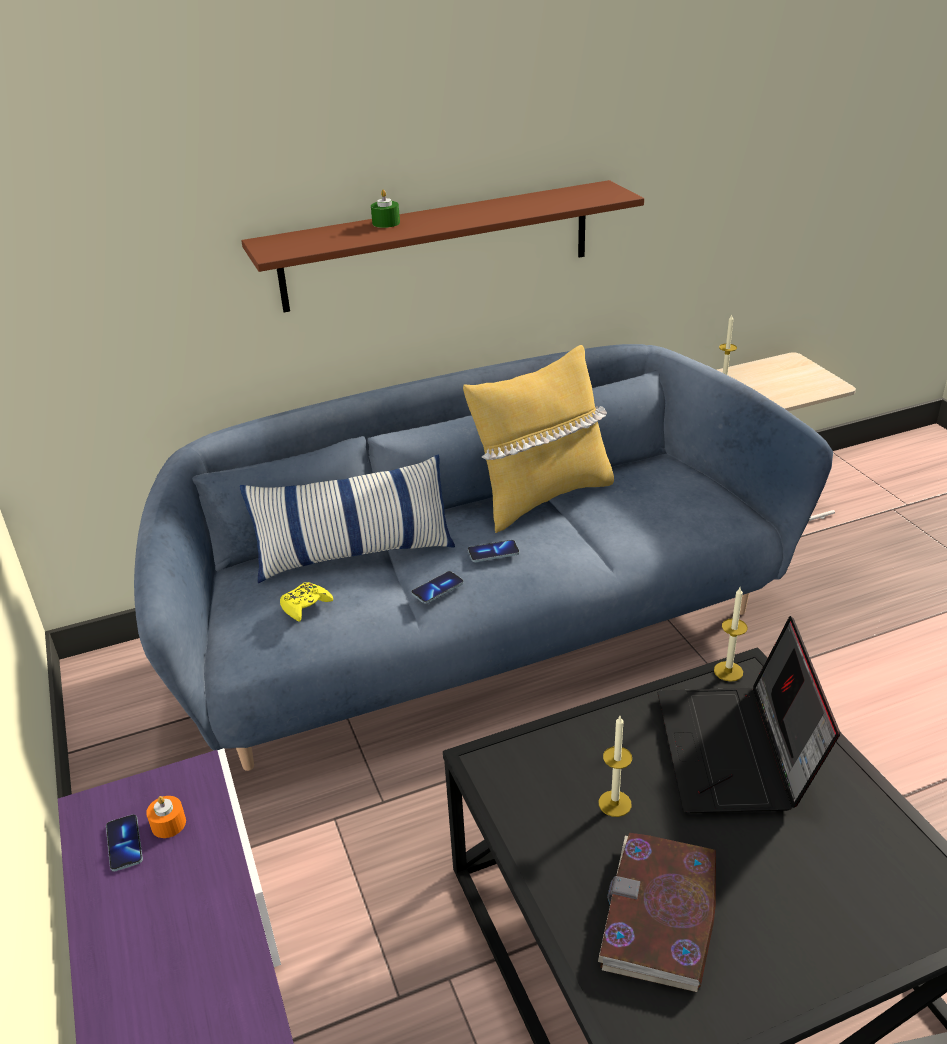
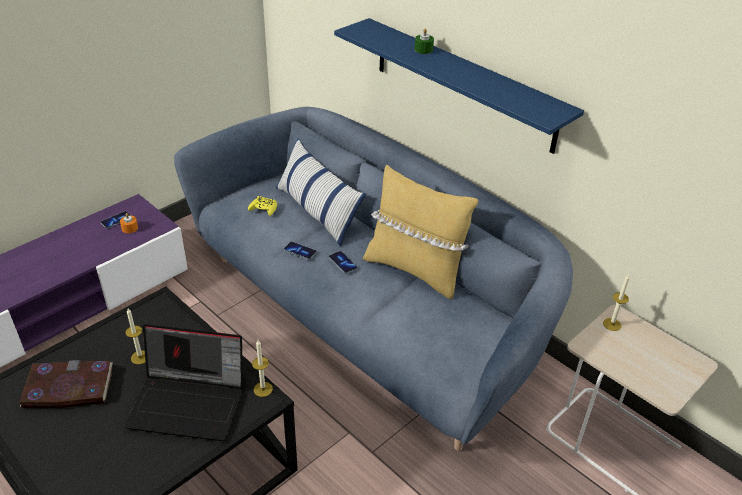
camera: 65 degrees right, 5 degrees up
(438, 246) = (463, 84): brown shelf -> blue shelf
(737, 752) = (190, 402): laptop -> laptop turned 150 degrees counterclockwise

